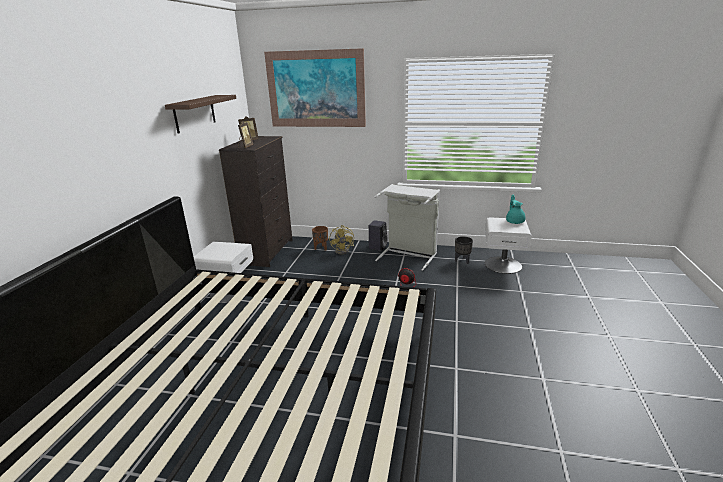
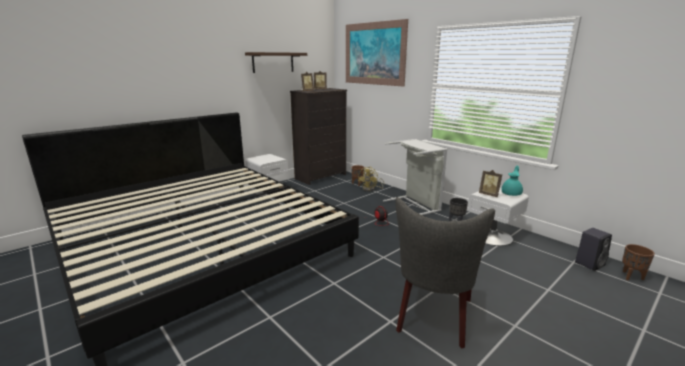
camera: 35 degrees right, 5 degrees down
(378, 247) = (400, 193): black speaker -> black speaker (589, 263)
(503, 227) = (489, 195): none -> picture frame
(563, 358) = (433, 318): none -> grey chair
(612, 265) = (631, 277): none -> brown planter

